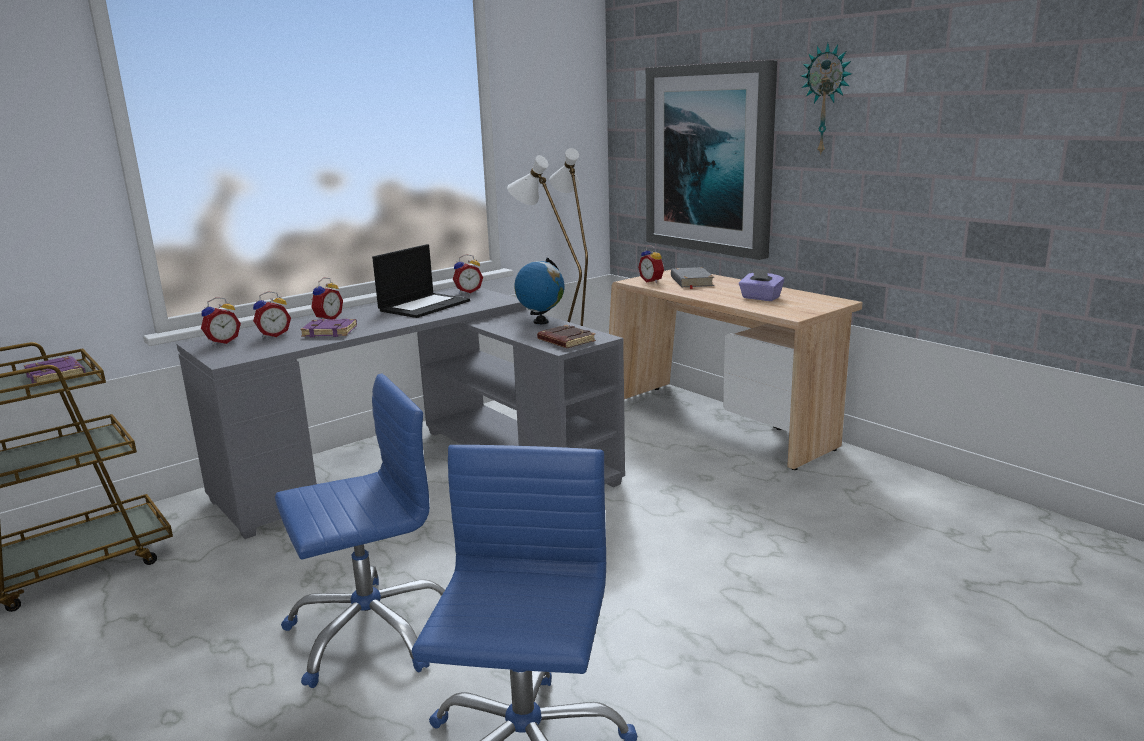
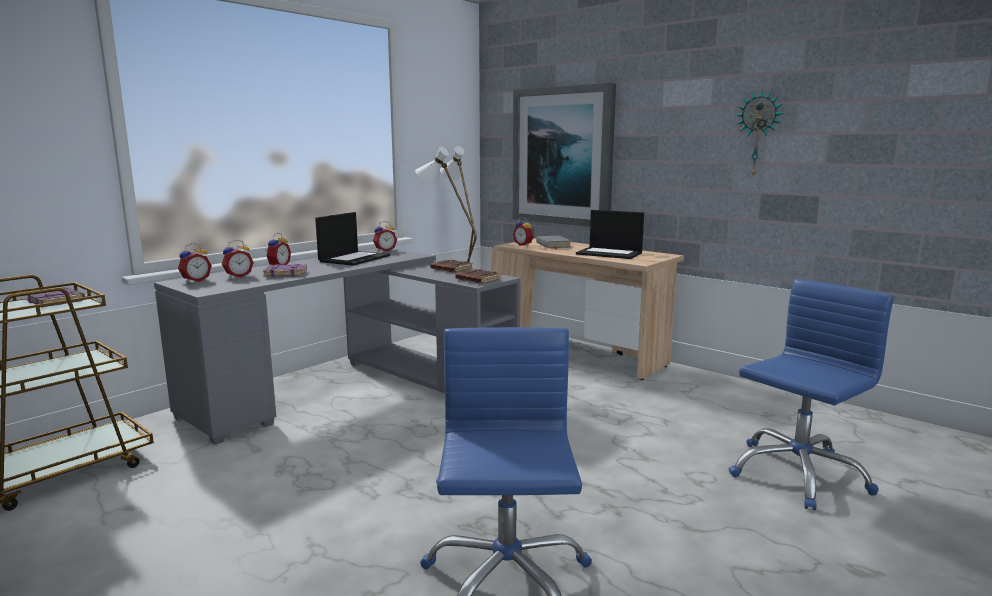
camera: 10 degrees left, 5 degrees down
(370, 631) = (347, 504): blue office chair -> blue office chair (797, 473)
(540, 322) = (450, 269): globe -> brown book
(760, 298) = (610, 253): purple tissue box -> laptop
(826, 100) = (654, 111): wall clock -> wall clock (758, 134)

